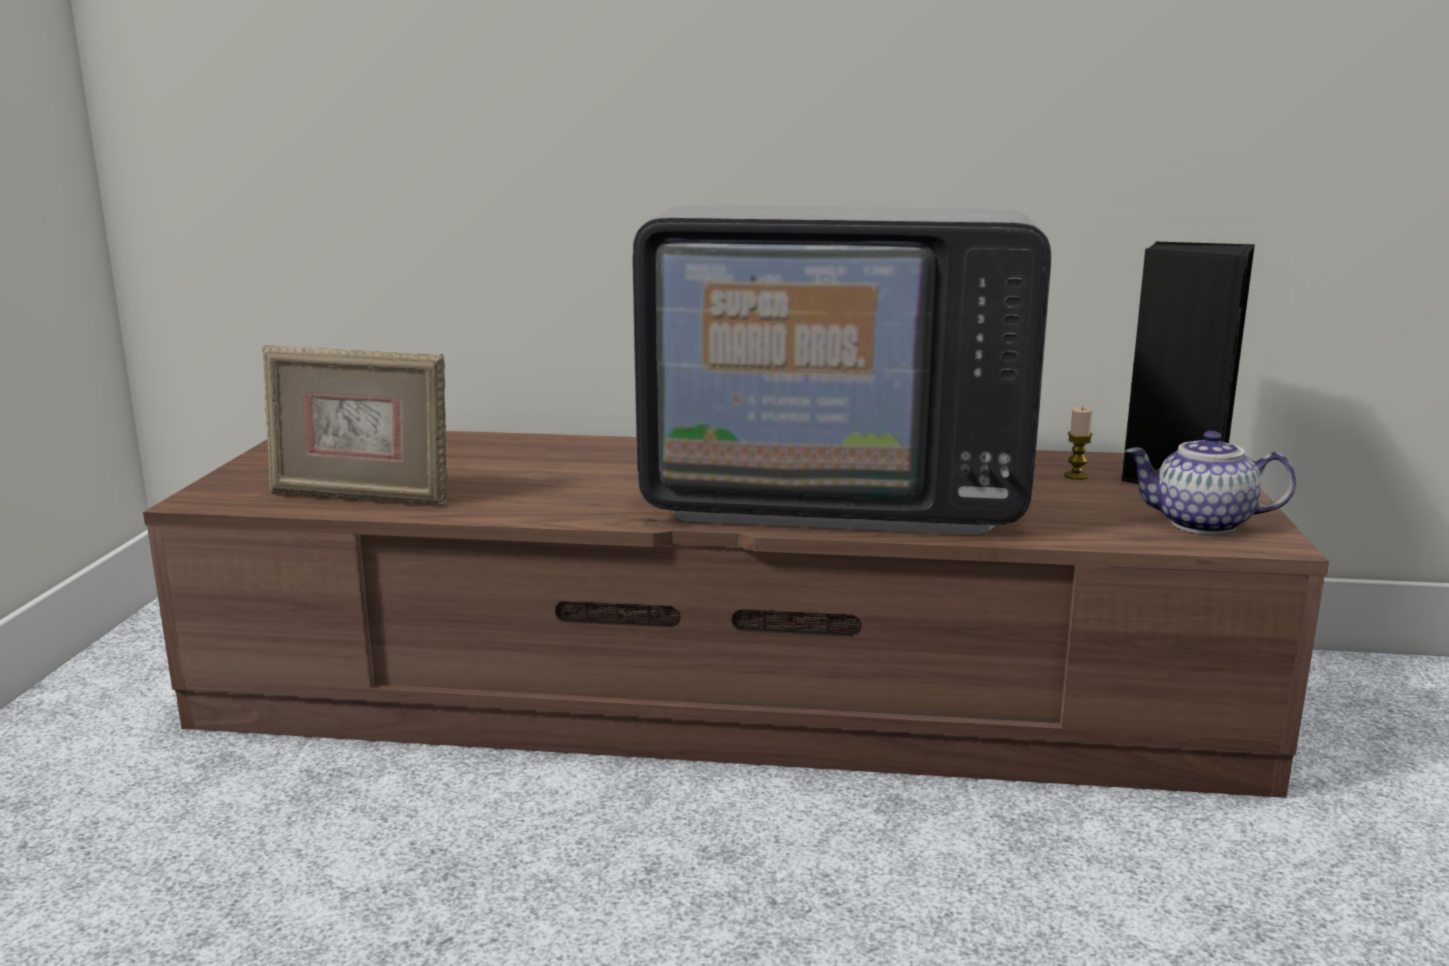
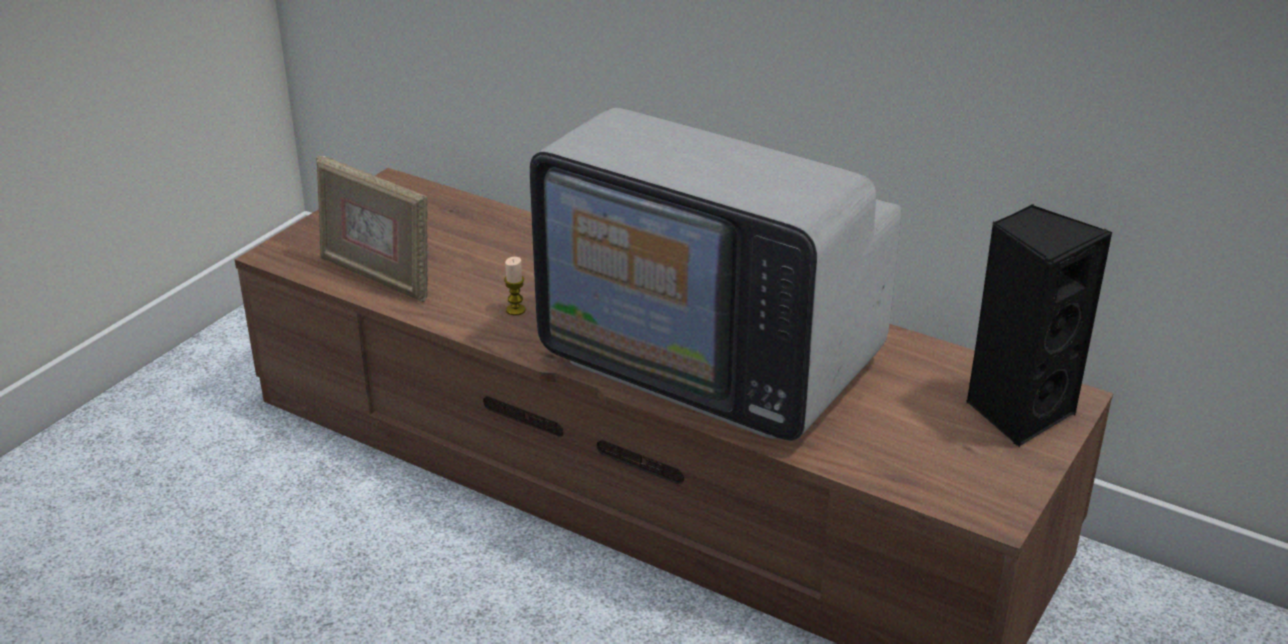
camera: 25 degrees right, 15 degrees up
(1076, 476) = (935, 386): candle -> candle (515, 310)
(1201, 524) = (966, 476): teapot -> none

